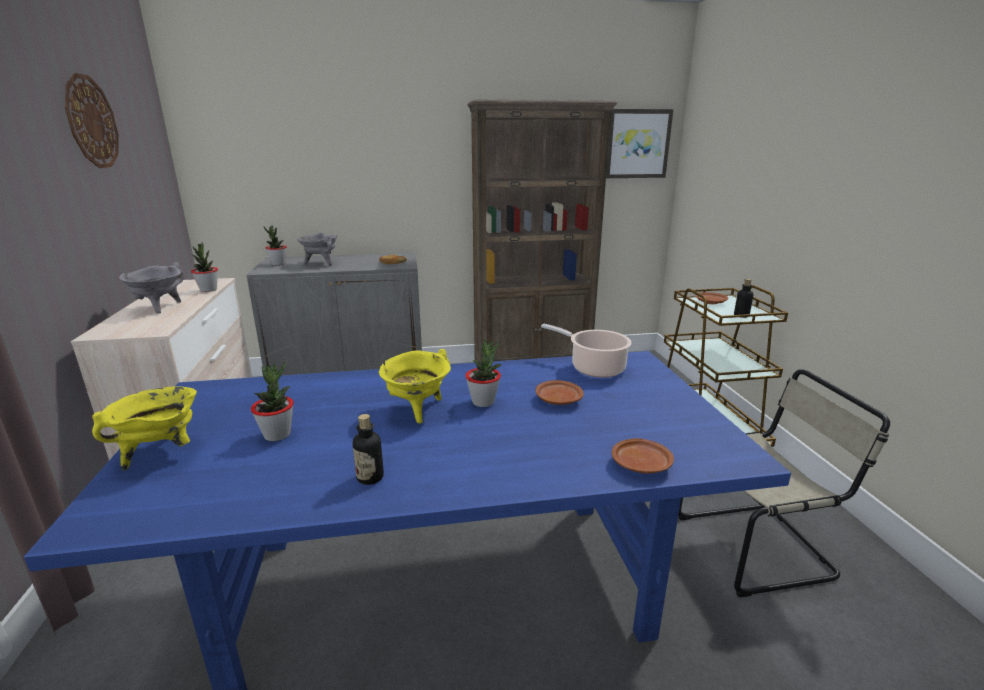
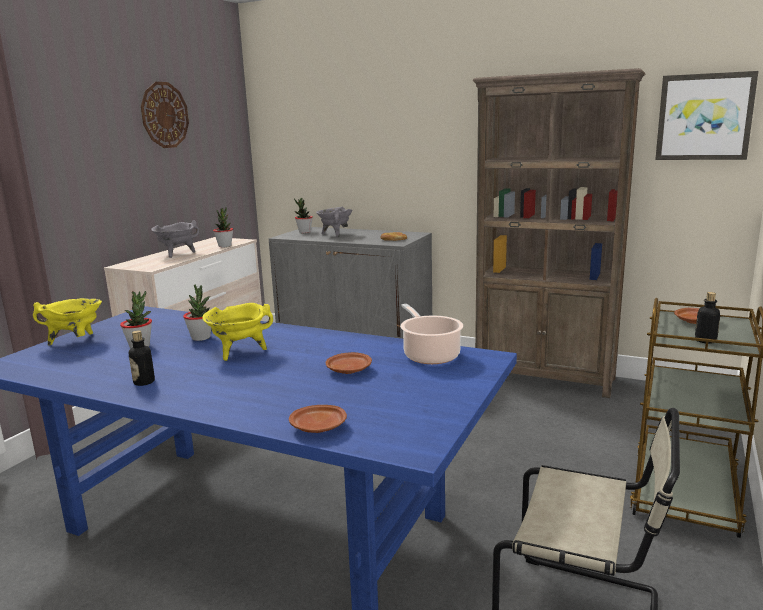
camera: 35 degrees right, 5 degrees down
(483, 402) = (291, 358): potted plant -> potted plant (201, 338)

